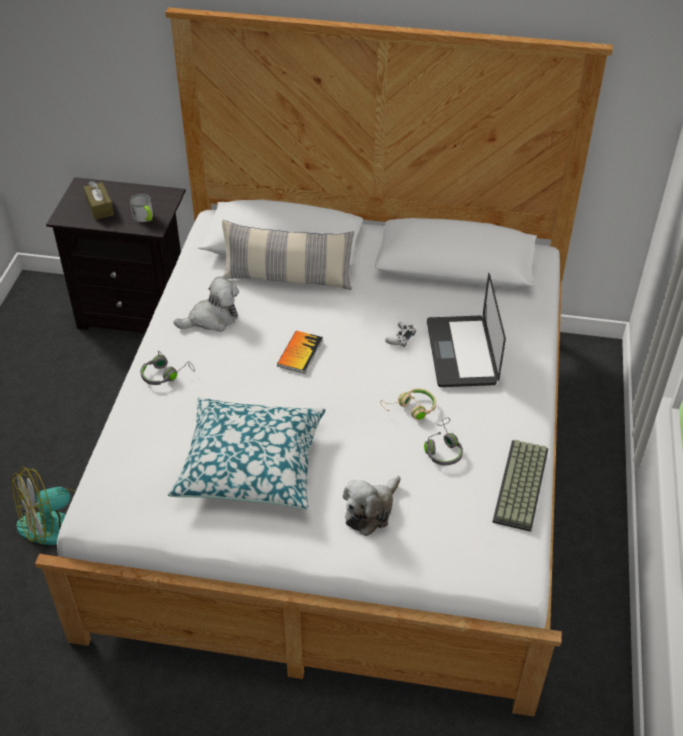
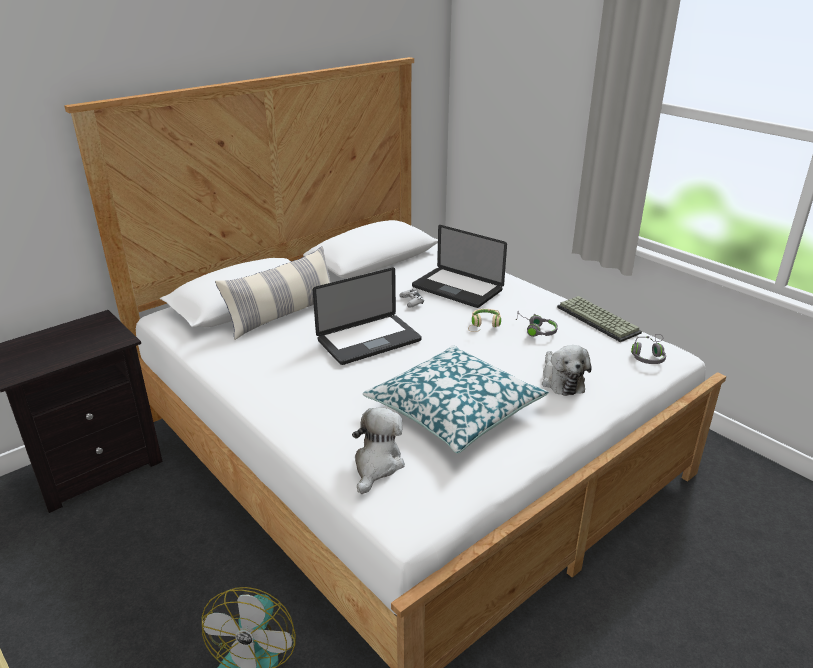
camera: 50 degrees left, 15 degrees down
(100, 207) = (42, 353): brown tissue box -> none
(144, 218) = (102, 339): mug -> none
(165, 374) = (296, 408): grey headphones -> grey headphones (648, 356)
(212, 319) = (270, 362): plush toy -> plush toy (377, 465)
(300, 353) = (369, 341): book -> laptop

